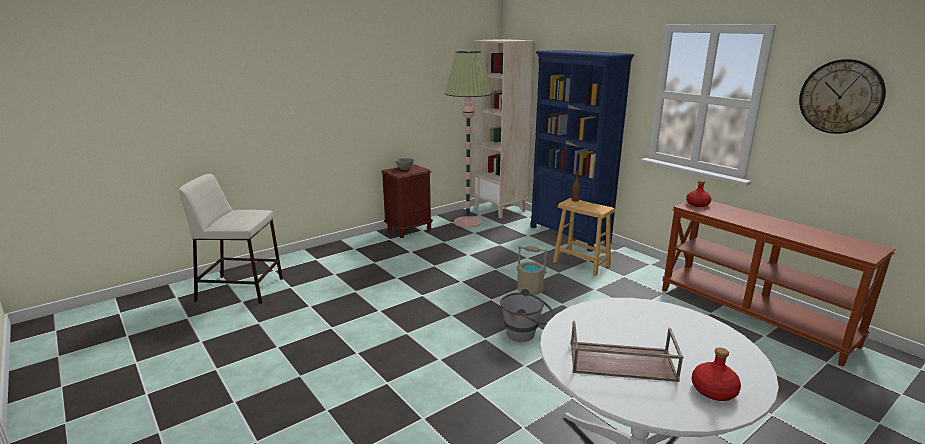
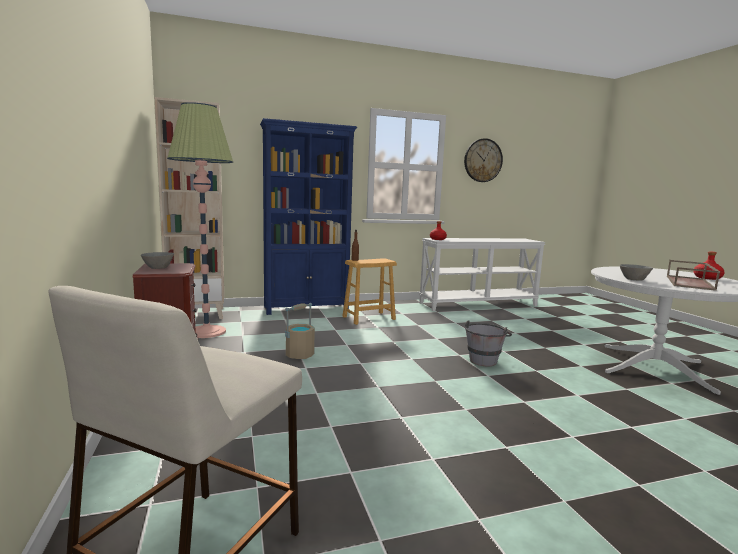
camera: 70 degrees left, 10 degrees down
(530, 290) = (403, 342): beige bucket -> beige bucket (300, 355)
(589, 320) = (634, 279): none -> grey bowl
(753, 316) = (478, 304): brown console table -> white console table

